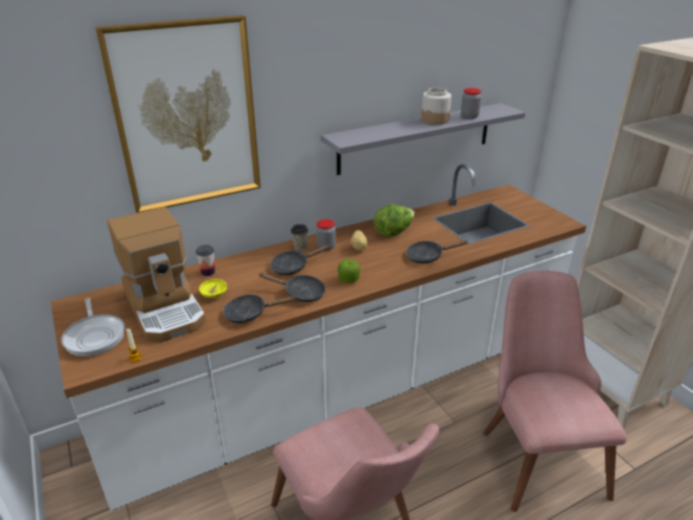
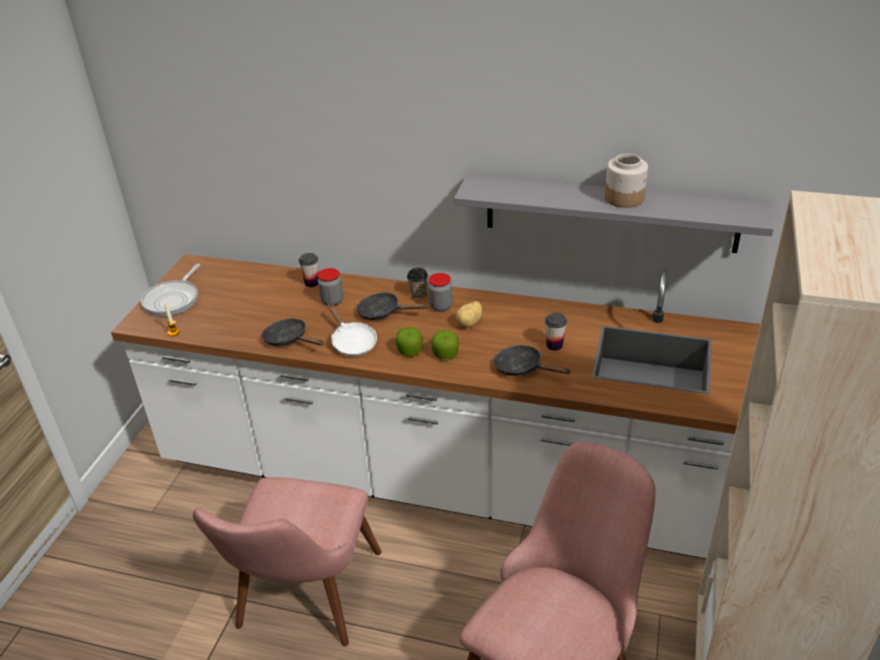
camera: 45 degrees right, 5 degrees up
(166, 308) = (242, 300): coffee machine -> none
(187, 116) = (311, 117): picture -> none
(214, 294) = (288, 307): yellow bowl -> none
(300, 293) = (352, 342): black frying pan -> white frying pan
(373, 270) = (445, 354): none -> apple
(393, 232) = (531, 322): lettuce -> none
(425, 238) = (554, 345): none -> cup
(469, 116) = (679, 208): jar -> jar (332, 301)

